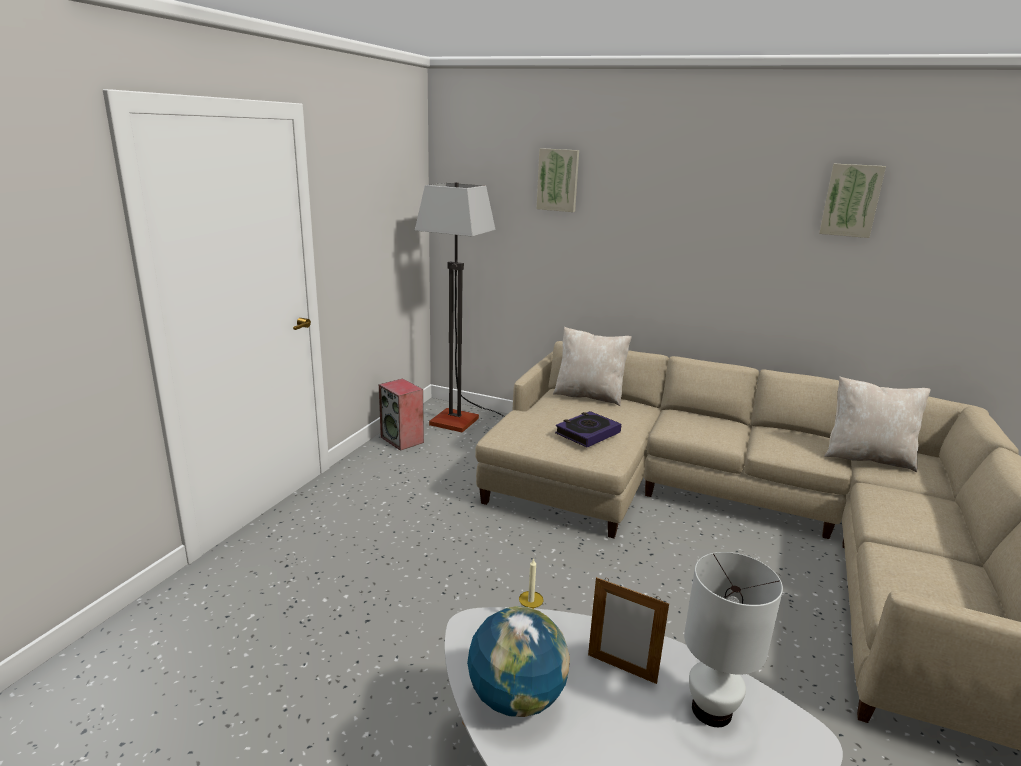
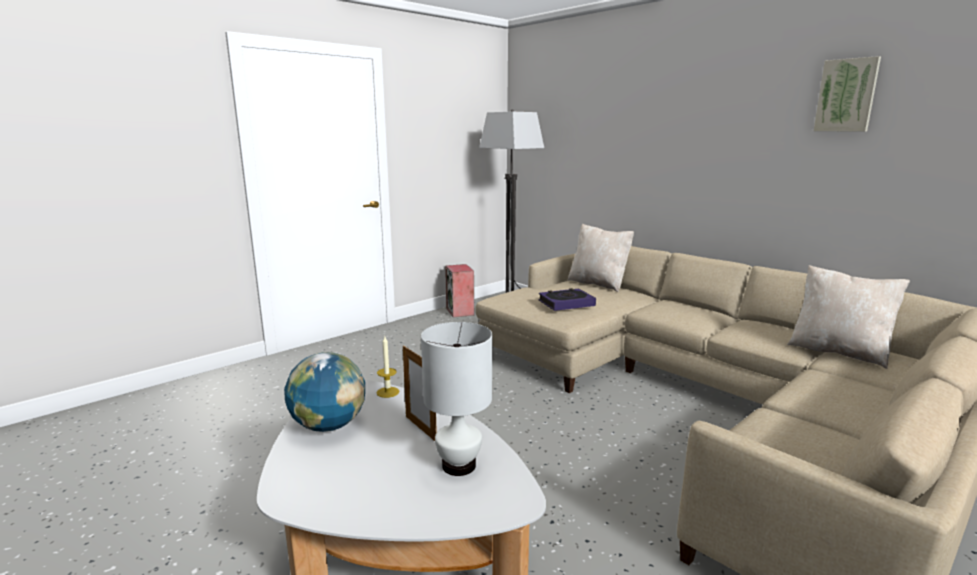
camera: 25 degrees right, 5 degrees down
(558, 180) = (593, 104): picture -> none

